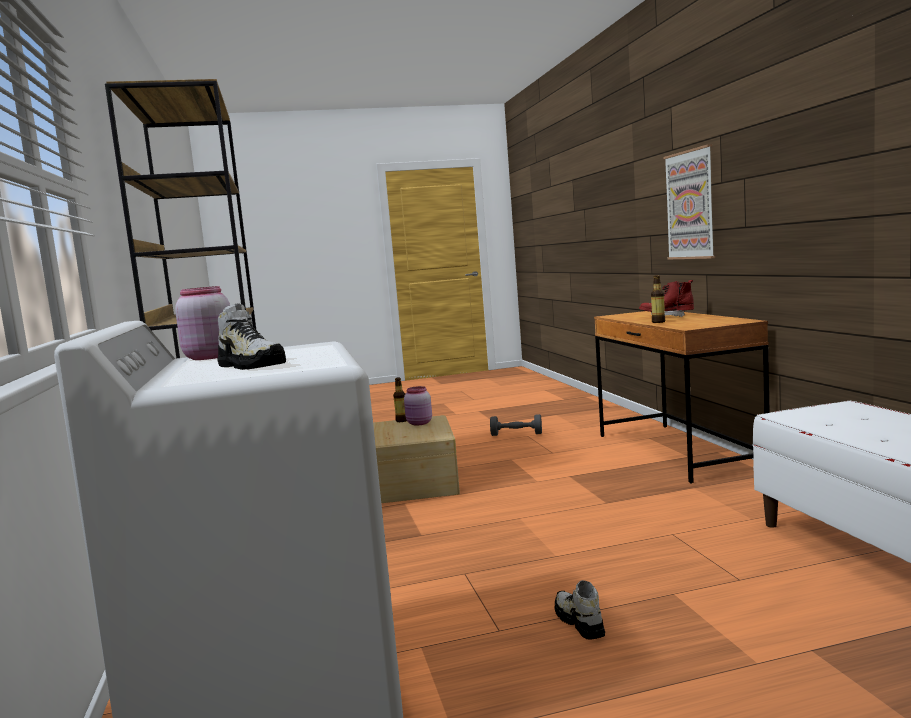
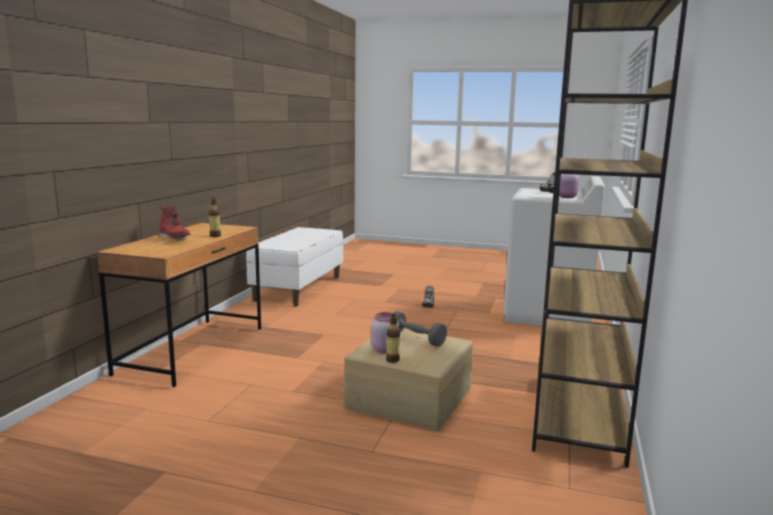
camera: 150 degrees left, 5 degrees up
(516, 434) = (209, 428): grey dumbbell -> grey dumbbell (416, 339)
(690, 205) = (122, 139): picture -> none

